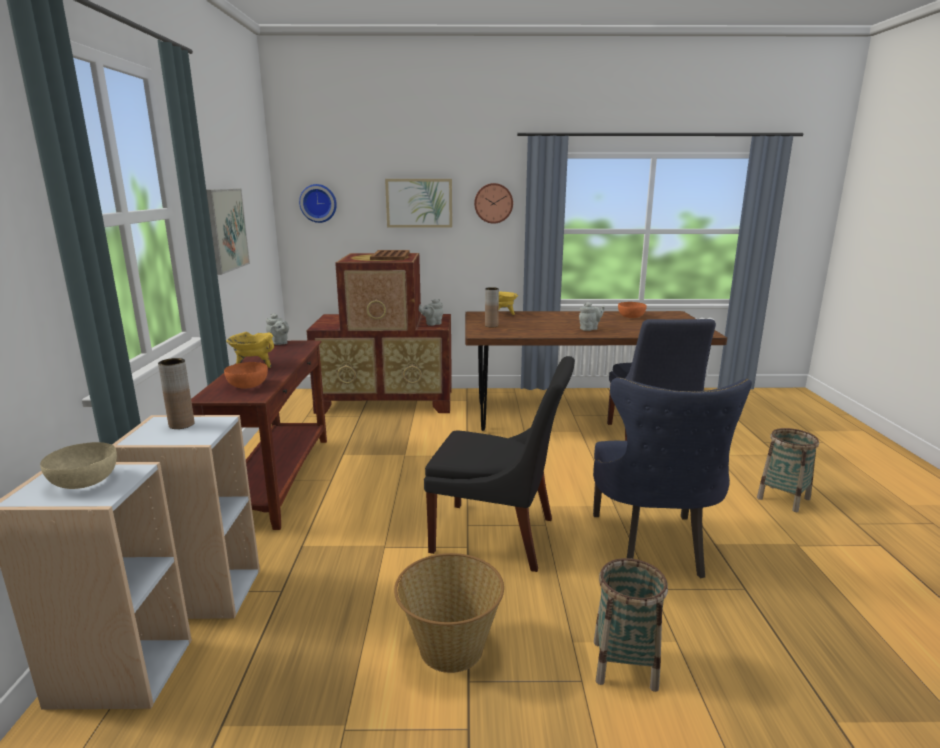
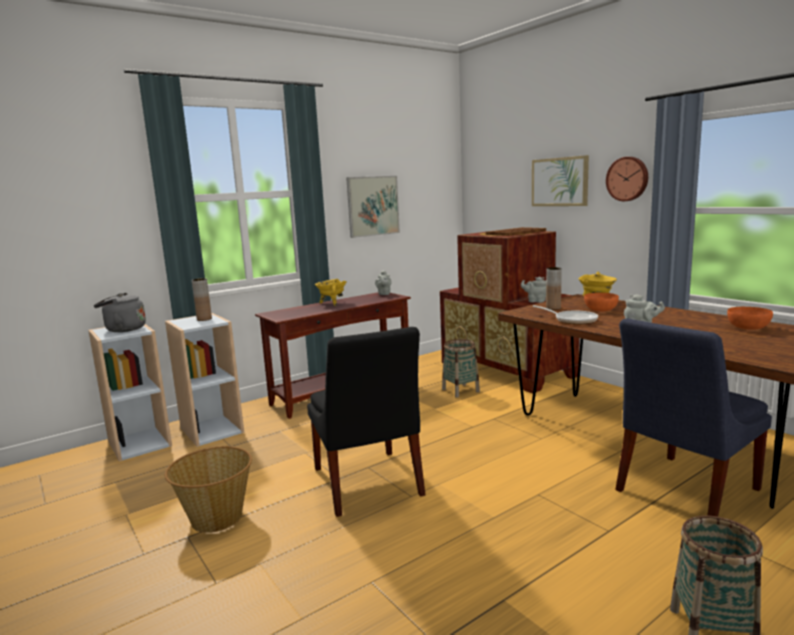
camera: 55 degrees right, 5 degrees down
(83, 481) = (123, 329): beige bowl -> grey kettle
(247, 385) = (297, 312): orange bowl -> orange bowl (600, 310)
(318, 203) = (487, 185): wall clock -> none
(536, 332) = (572, 320): none -> frying pan
(624, 665) = (248, 598): basket -> basket (460, 390)
(652, 546) = (445, 560): blue chair -> none

